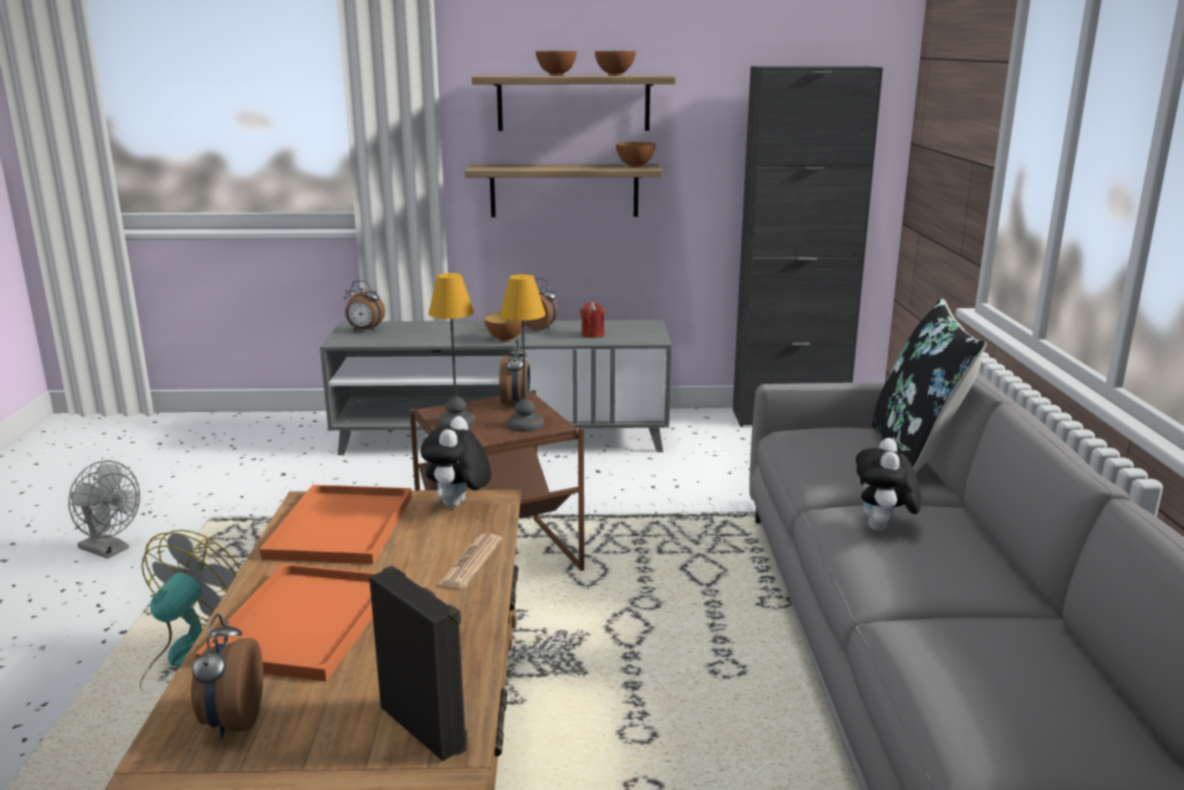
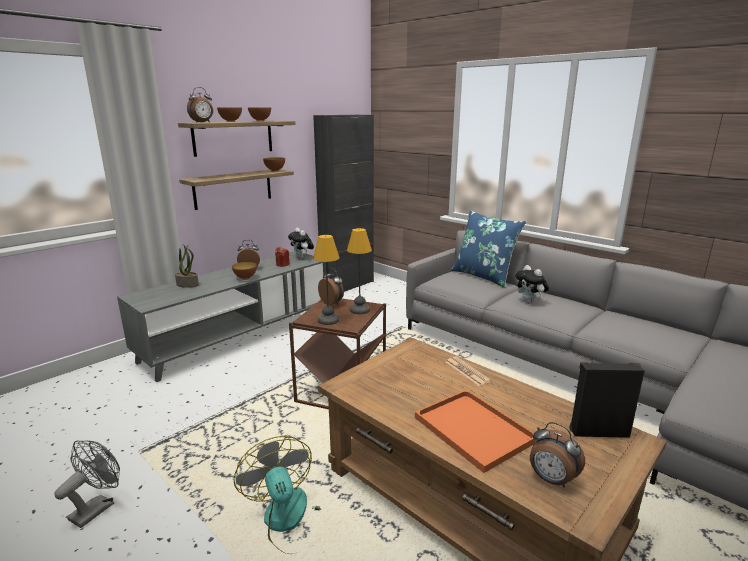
camera: 45 degrees left, 0 degrees up
(110, 550) = (97, 507): grey fan -> grey fan turned 45 degrees counterclockwise
(340, 525) = (382, 386): orange tray -> none
(364, 330) = (148, 296): alarm clock -> alarm clock (202, 122)
(429, 329) = (188, 284): none -> potted plant
(458, 506) = (407, 354): plush toy -> plush toy (302, 258)
(914, 456) = (484, 276): black pillow -> blue pillow

